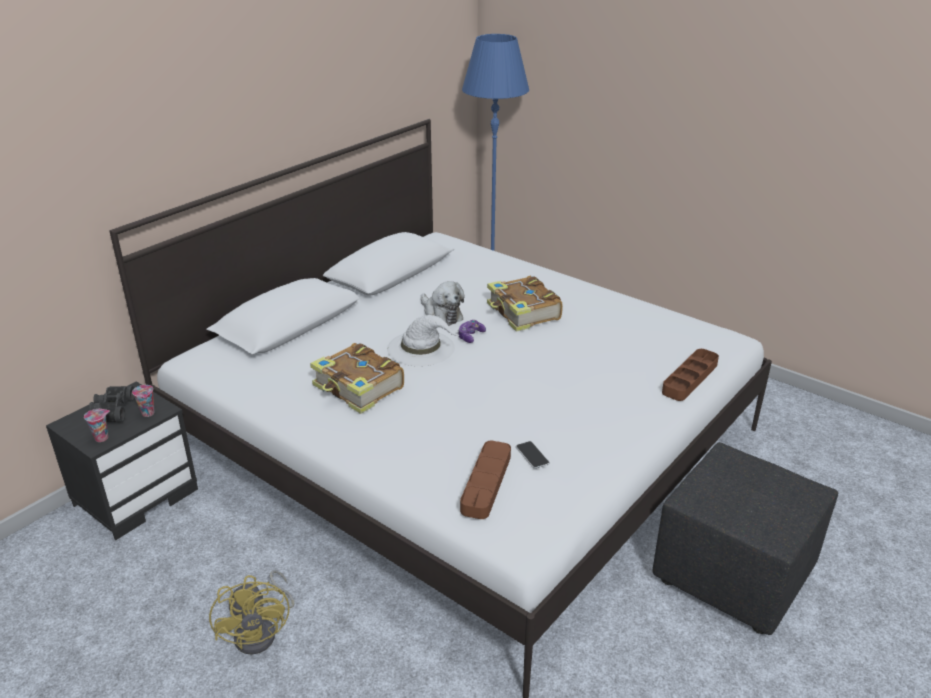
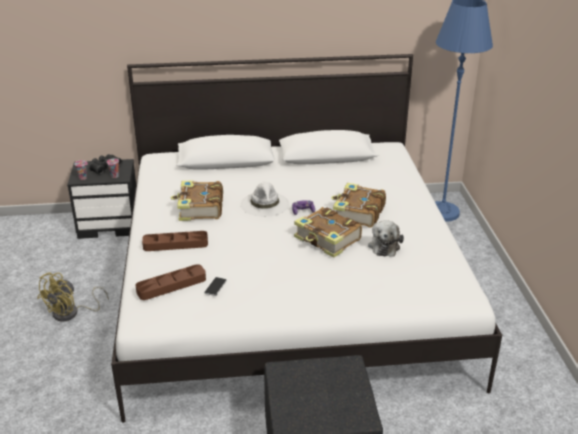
camera: 45 degrees right, 0 degrees up
(441, 315) = (309, 192): plush toy -> plush toy (384, 245)
(543, 351) = (327, 240): none -> book
(690, 378) = (386, 303): brown tray -> brown tray (175, 244)

